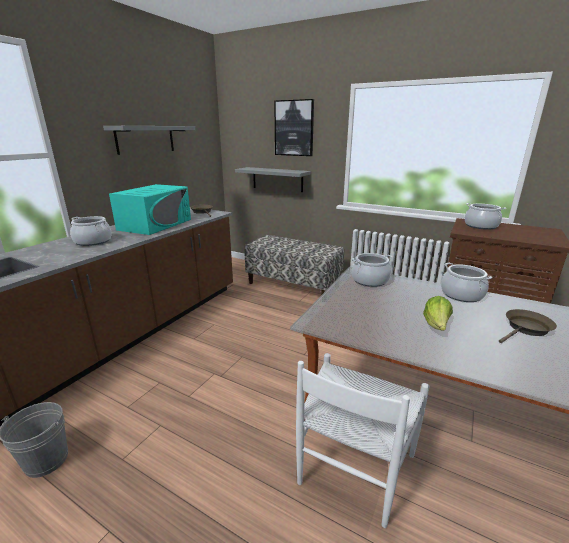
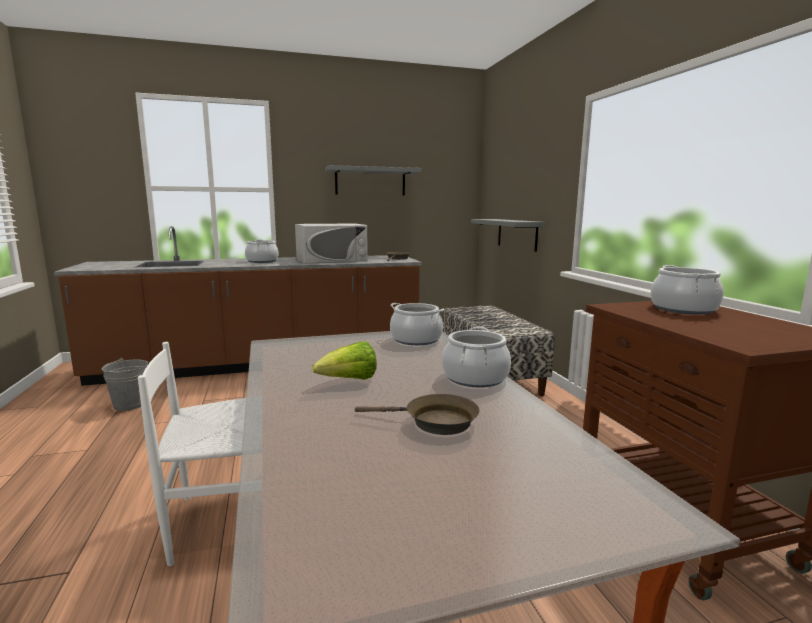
camera: 45 degrees right, 10 degrees down
(155, 224) = (331, 260): turquoise microwave -> white microwave
(294, 128) = (534, 165): picture -> none

